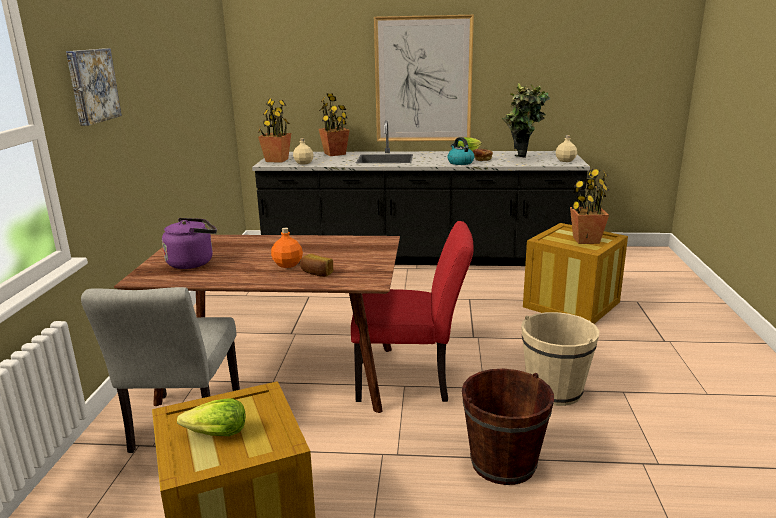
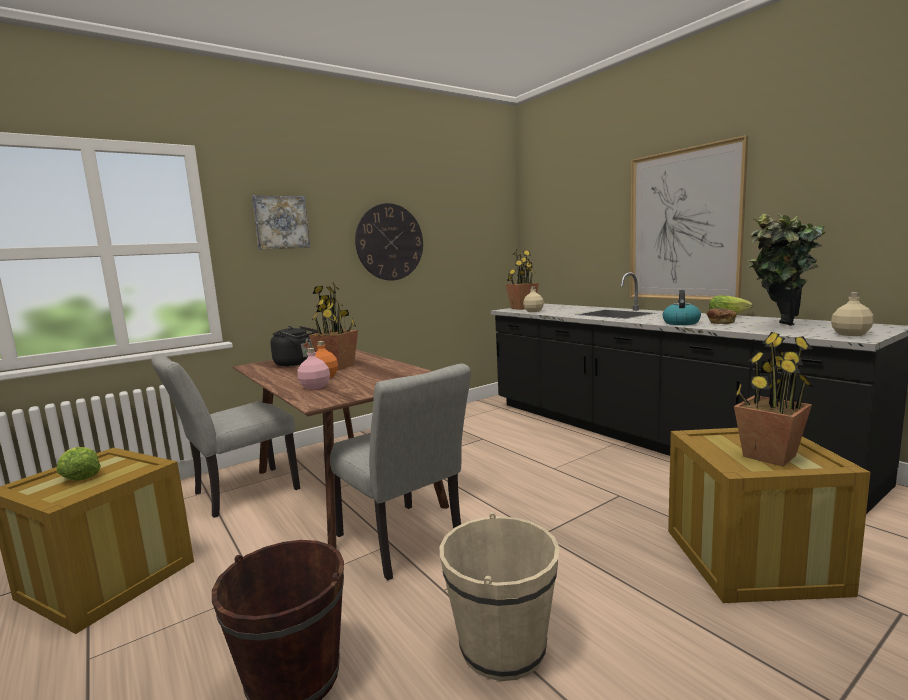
camera: 50 degrees right, 10 degrees down
(164, 99) = (390, 242): none -> wall clock
(193, 262) = (296, 363): purple kettle -> black kettle
(316, 273) = (315, 387): bread -> pink bottle
(335, 154) = (584, 307): potted plant -> potted plant (337, 367)
(412, 381) = (404, 543): red chair -> grey chair

